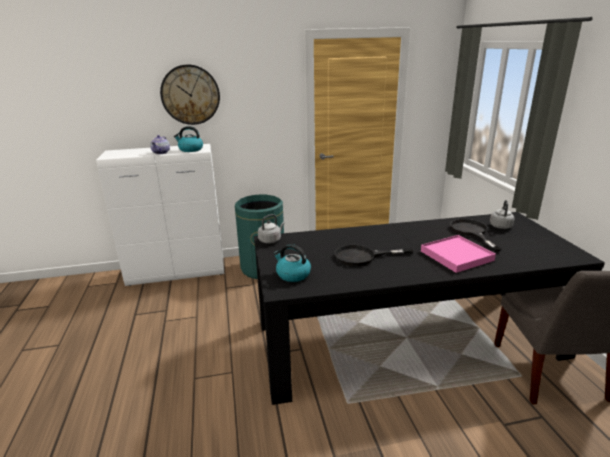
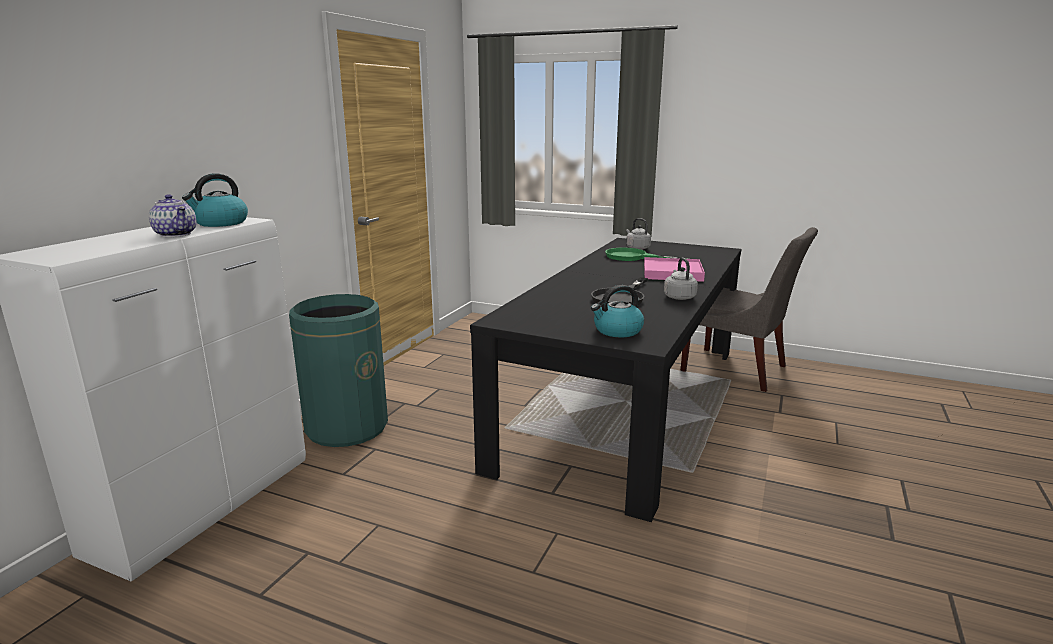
camera: 55 degrees left, 5 degrees down
(190, 95) = (167, 114): wall clock -> none
(271, 240) = (503, 320): grey kettle -> grey kettle (679, 297)
(471, 232) = (633, 257): black frying pan -> green frying pan

